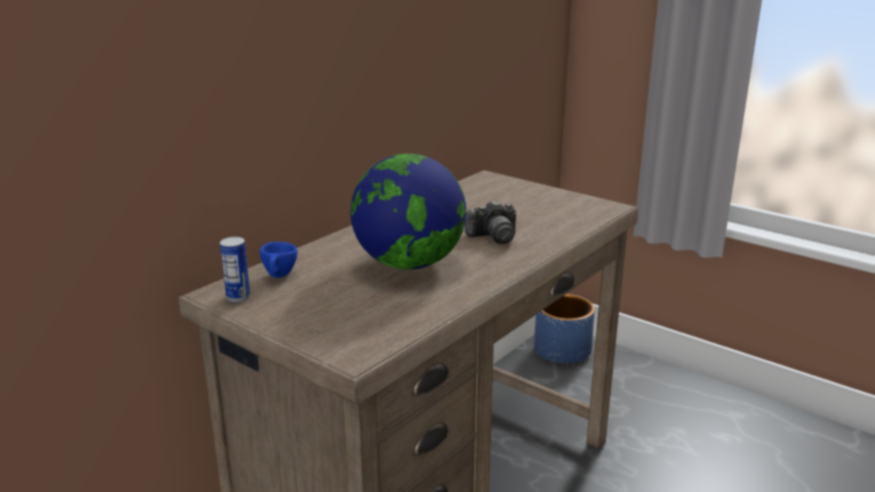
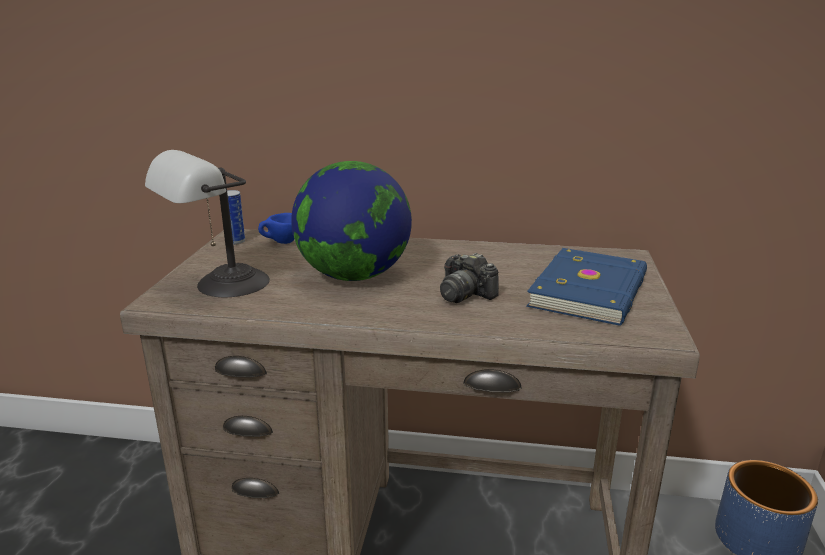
camera: 60 degrees right, 0 degrees up
(359, 322) = (220, 287): none -> table lamp
(532, 203) = (591, 291): none -> blue book

